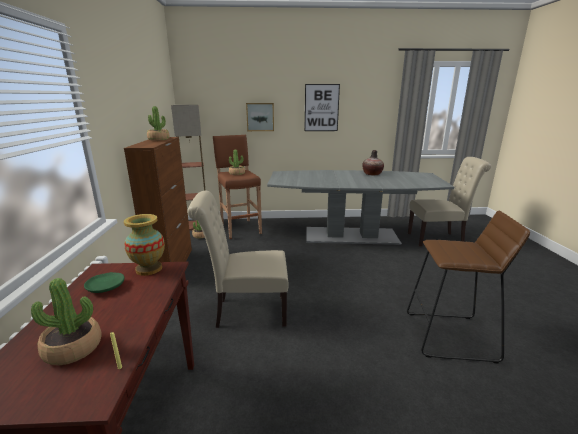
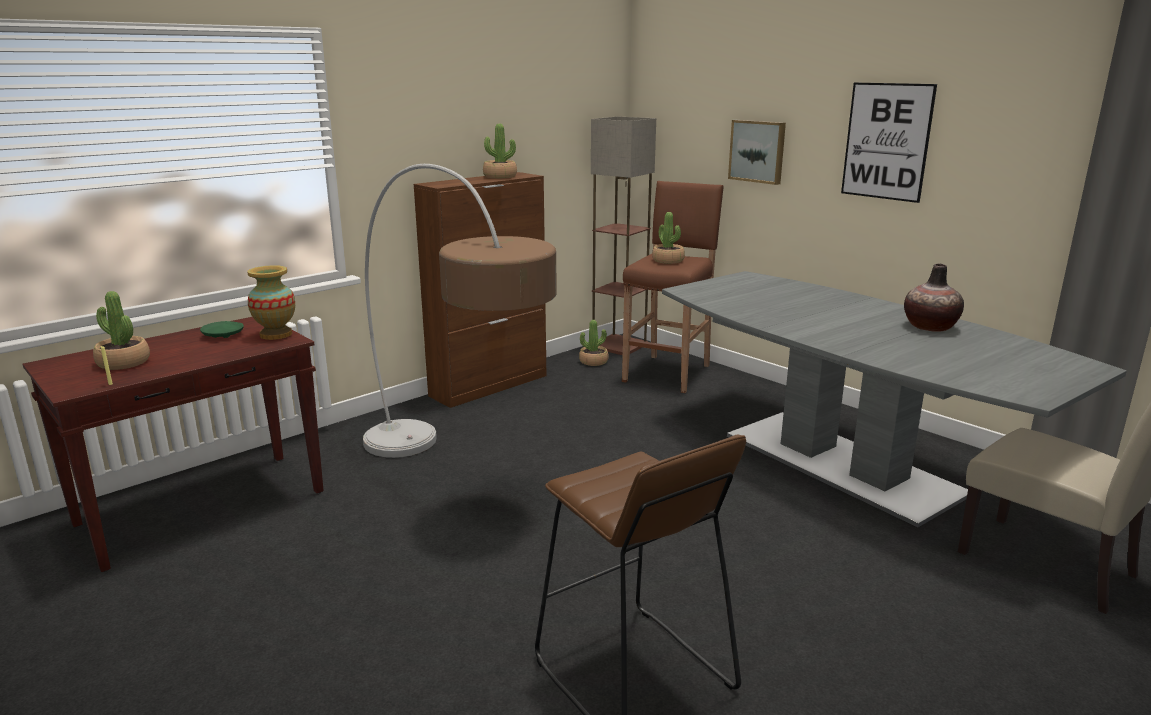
camera: 50 degrees right, 0 degrees up
(246, 312) = (458, 476): beige chair -> floor lamp

